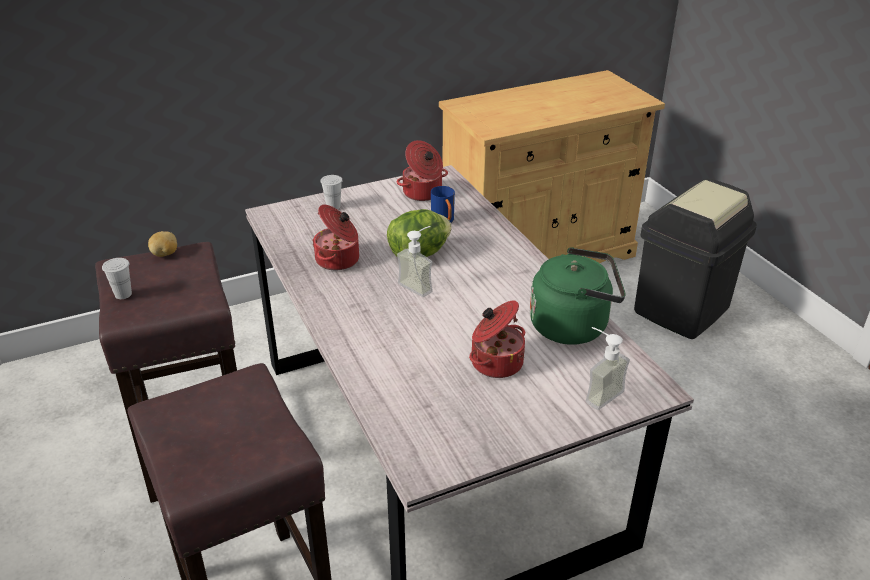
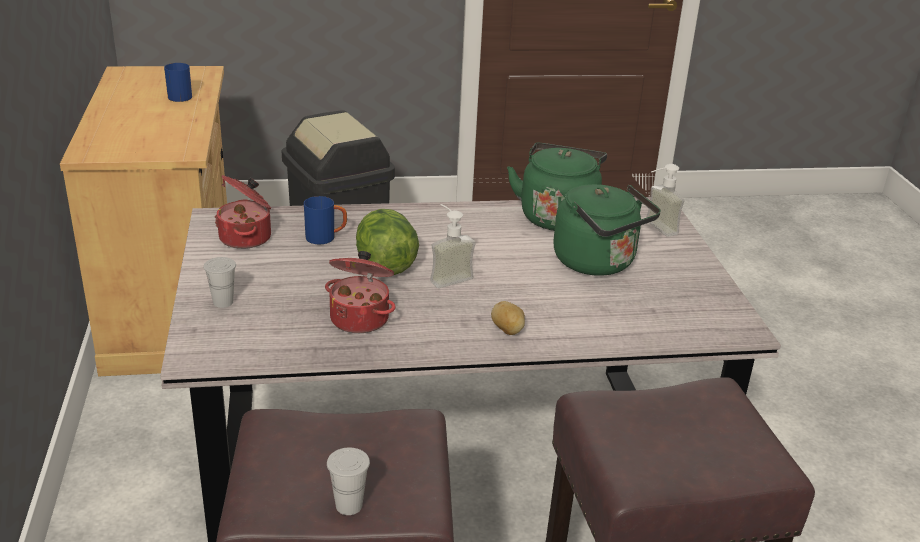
camera: 75 degrees left, 5 degrees down
(165, 254) = (261, 453): potato -> potato (508, 331)
(495, 362) = (598, 263): cooking pot -> green kettle
(583, 104) = (179, 96): none -> blue mug

